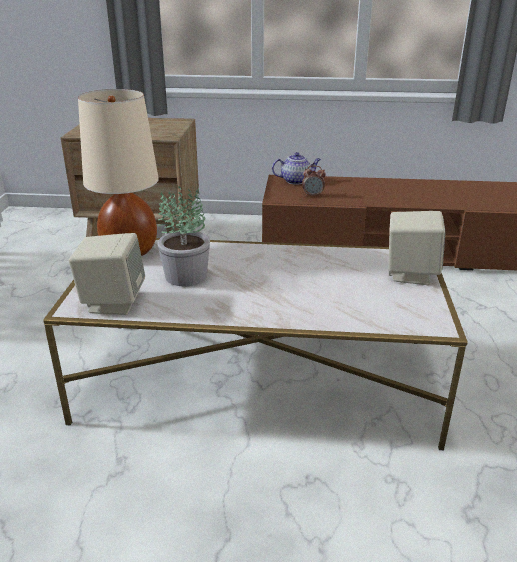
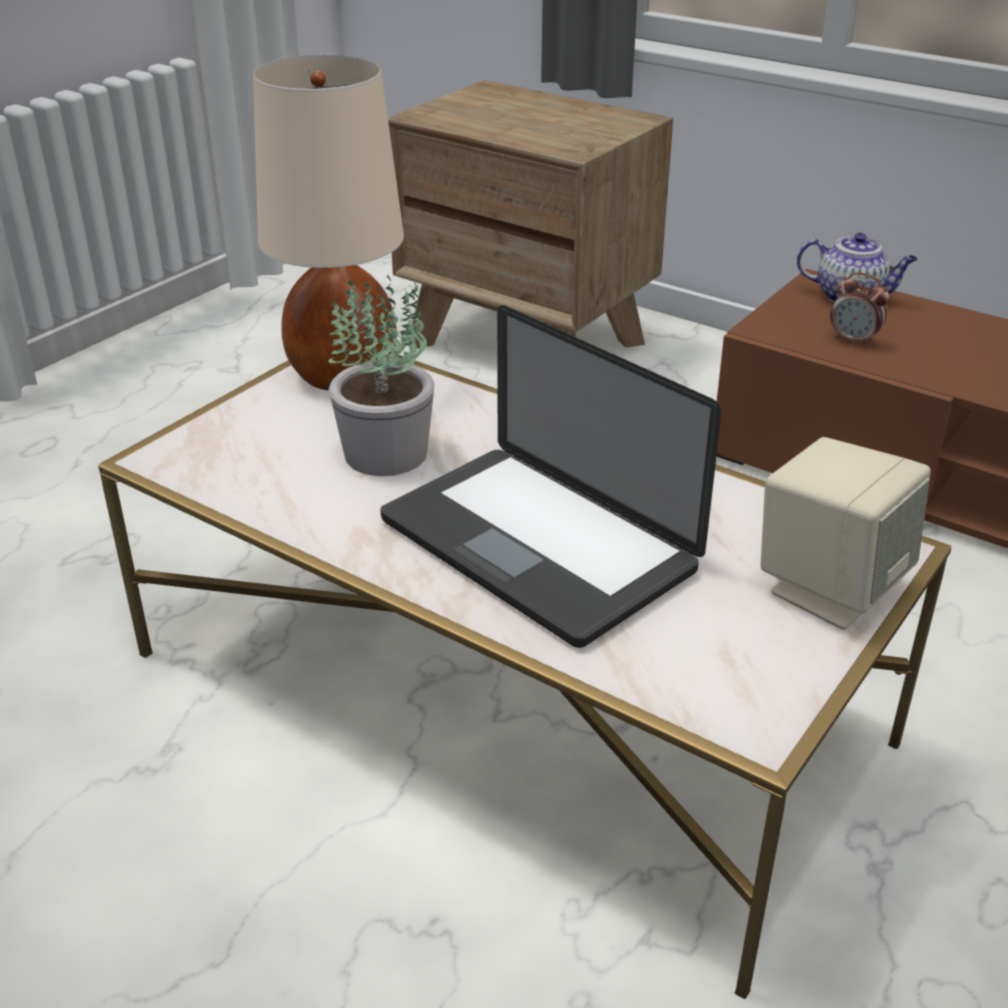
camera: 30 degrees right, 5 degrees up
(113, 302) = (223, 467): beige speaker -> none
(290, 291) = (536, 545): none -> laptop

